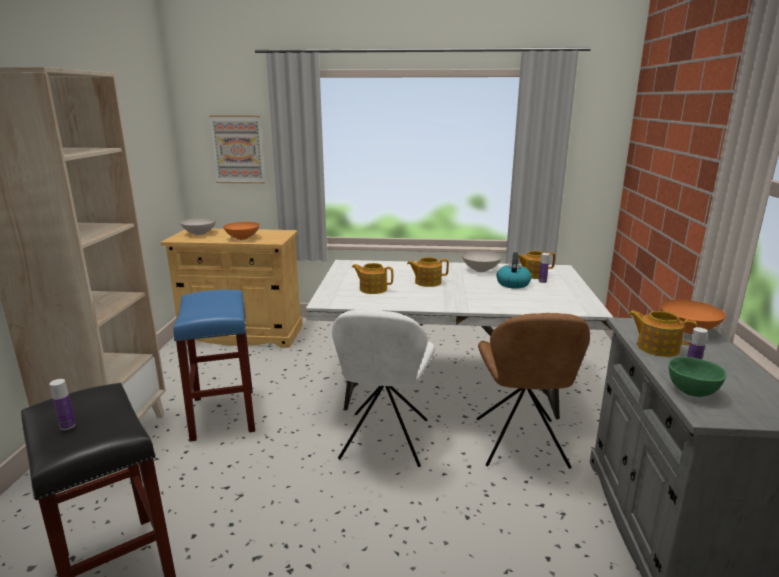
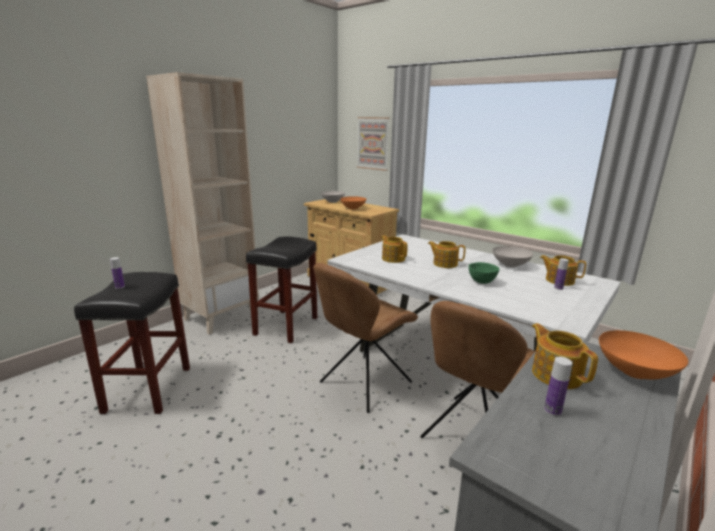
camera: 35 degrees right, 0 degrees up
(224, 415) = (286, 326): blue stool -> black stool
(384, 441) = (363, 383): white chair -> brown chair
(512, 283) = (523, 282): kettle -> none
(691, 392) = (512, 428): green bowl -> green bowl (481, 282)

